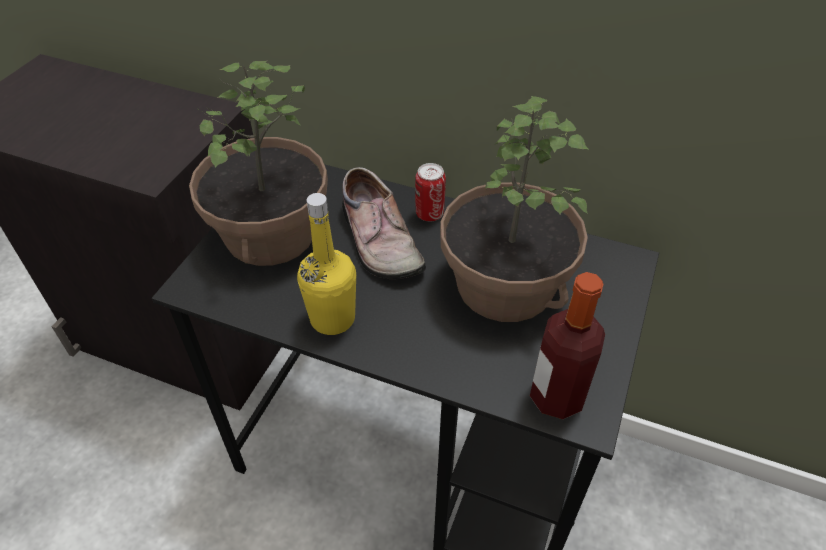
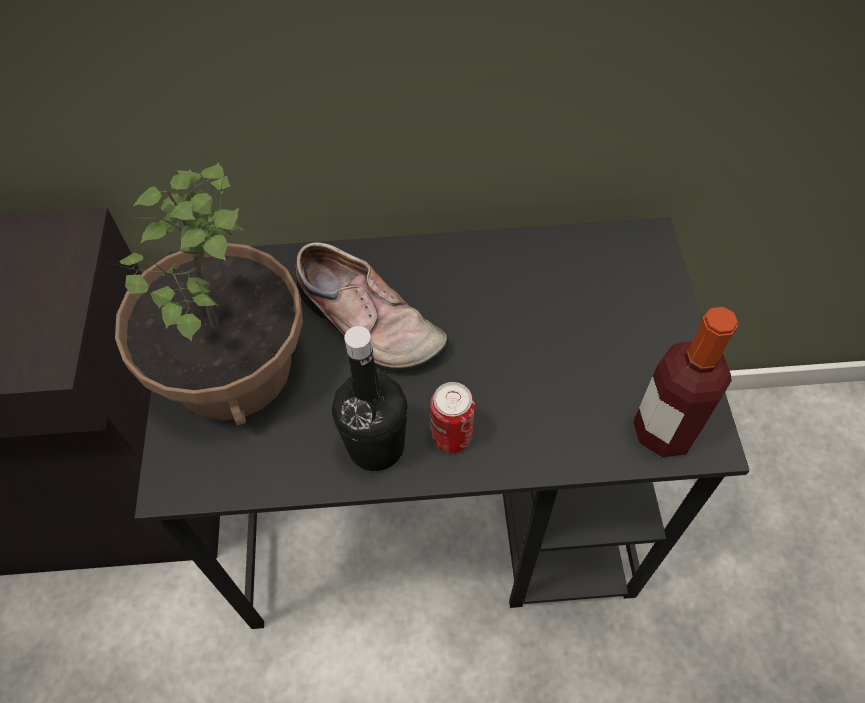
camera: 25 degrees left, 10 degrees up
(332, 318) = (376, 446): yellow bottle -> black bottle
(429, 214) = (406, 266): can -> can (452, 437)
(503, 285) = (538, 323): potted plant -> none

